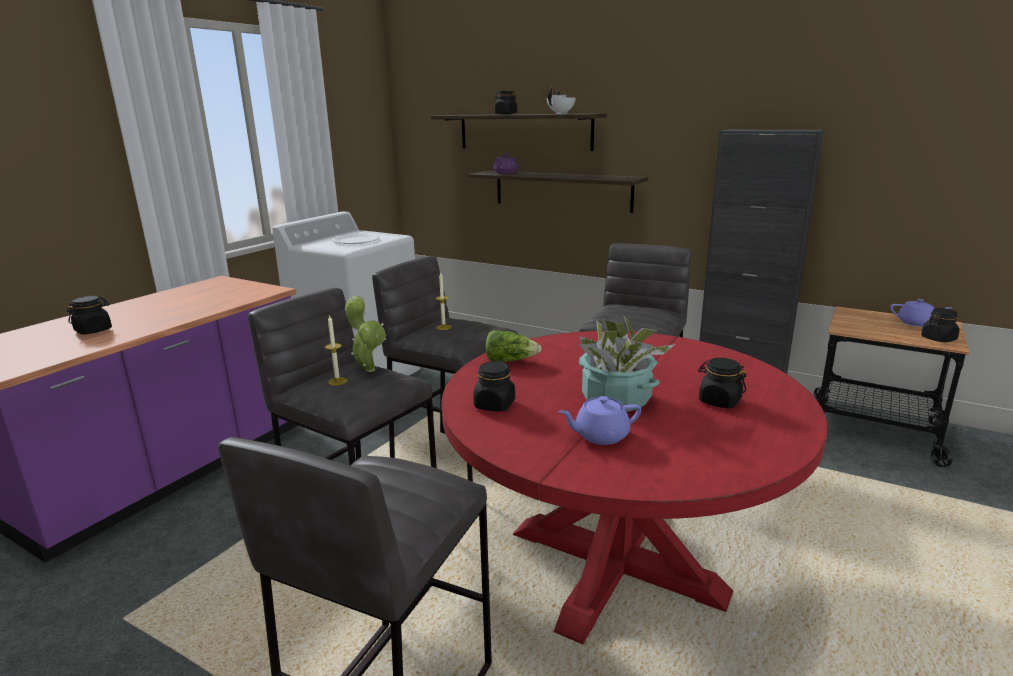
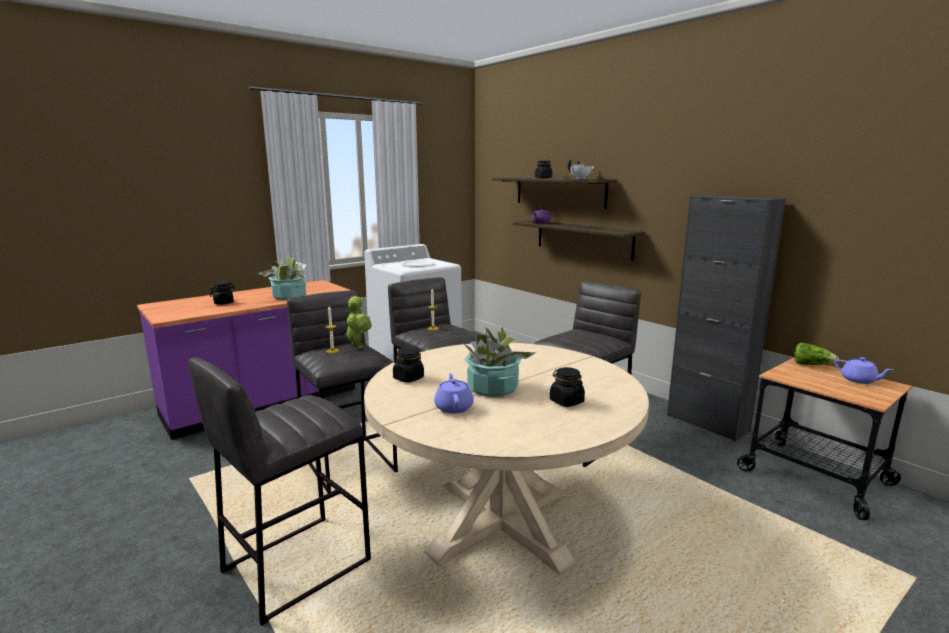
camera: 20 degrees right, 5 degrees down
(197, 307) = (289, 297): none -> potted plant
(510, 361) = (450, 354): lettuce -> lettuce (811, 365)
(600, 436) = (453, 407): purple teapot -> purple teapot turned 75 degrees clockwise
(615, 563) = (502, 522): red dining table -> beige dining table
(938, 339) = (865, 395): black jar -> none

